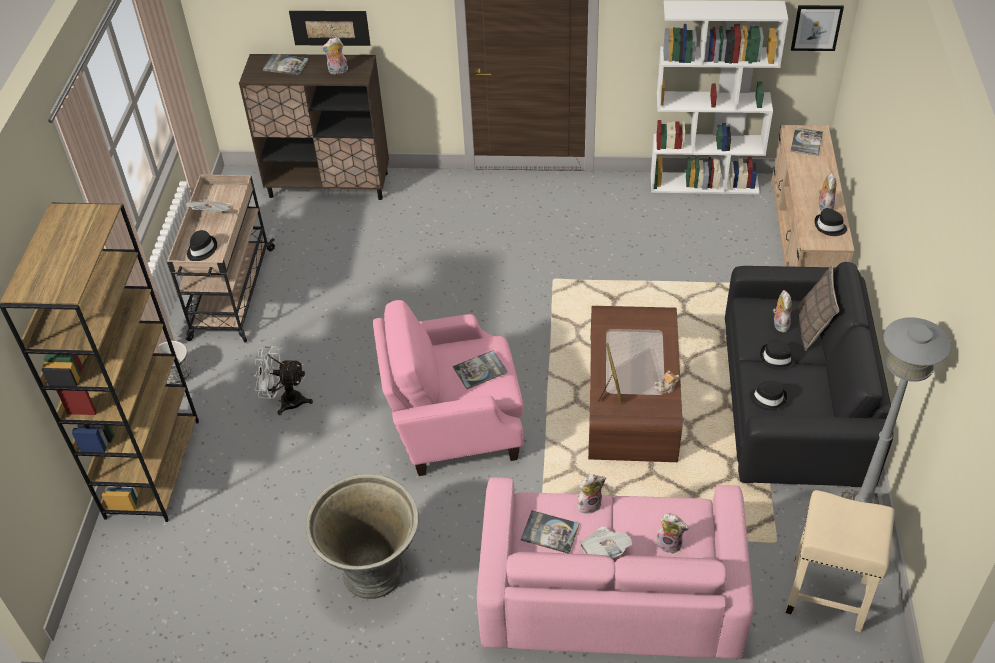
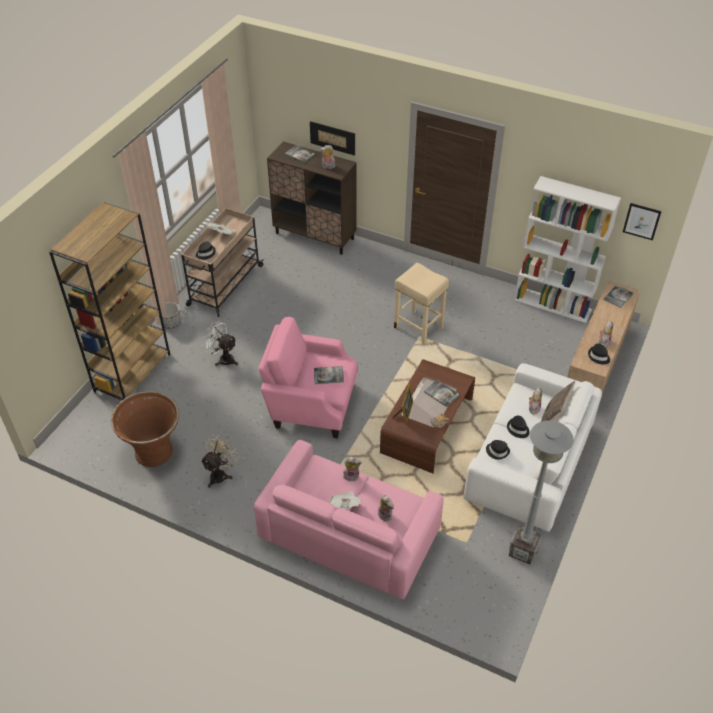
camera: 20 degrees right, 0 degrees up
(252, 579) = (154, 453): none -> brown planter
(373, 574) = (221, 474): grey planter -> beige fan
(550, 532) = (319, 483): book -> book (441, 393)
(794, 401) = (529, 462): black sofa -> white sofa
(828, 596) = (480, 585): beige stool -> beige stool (419, 328)

